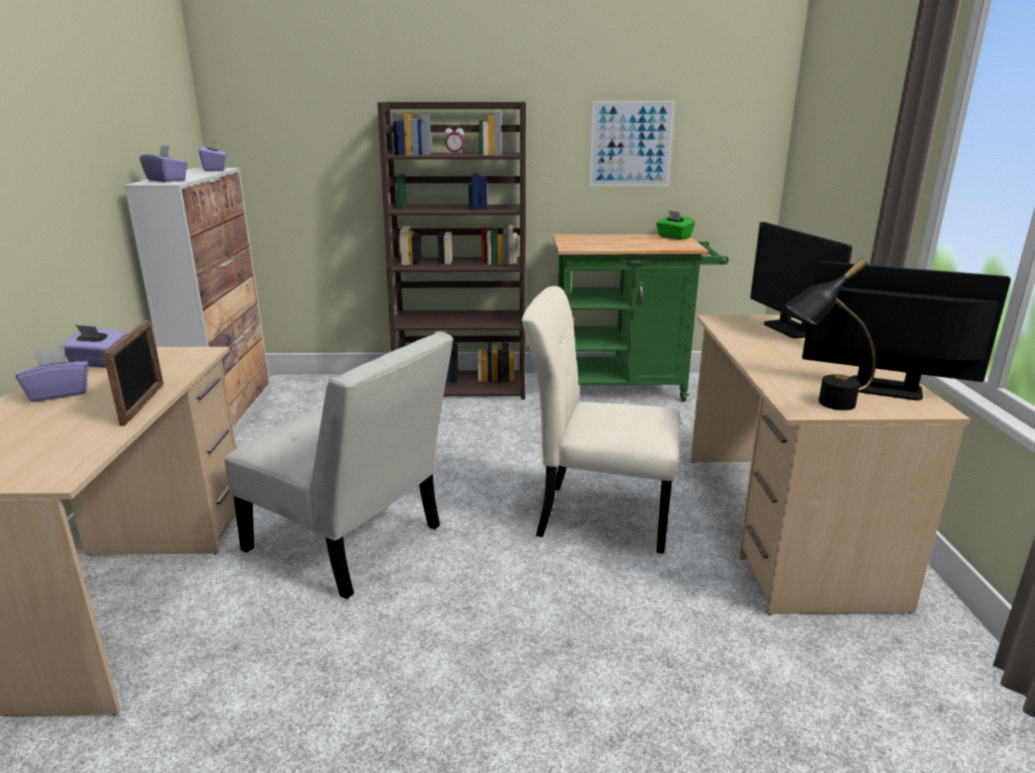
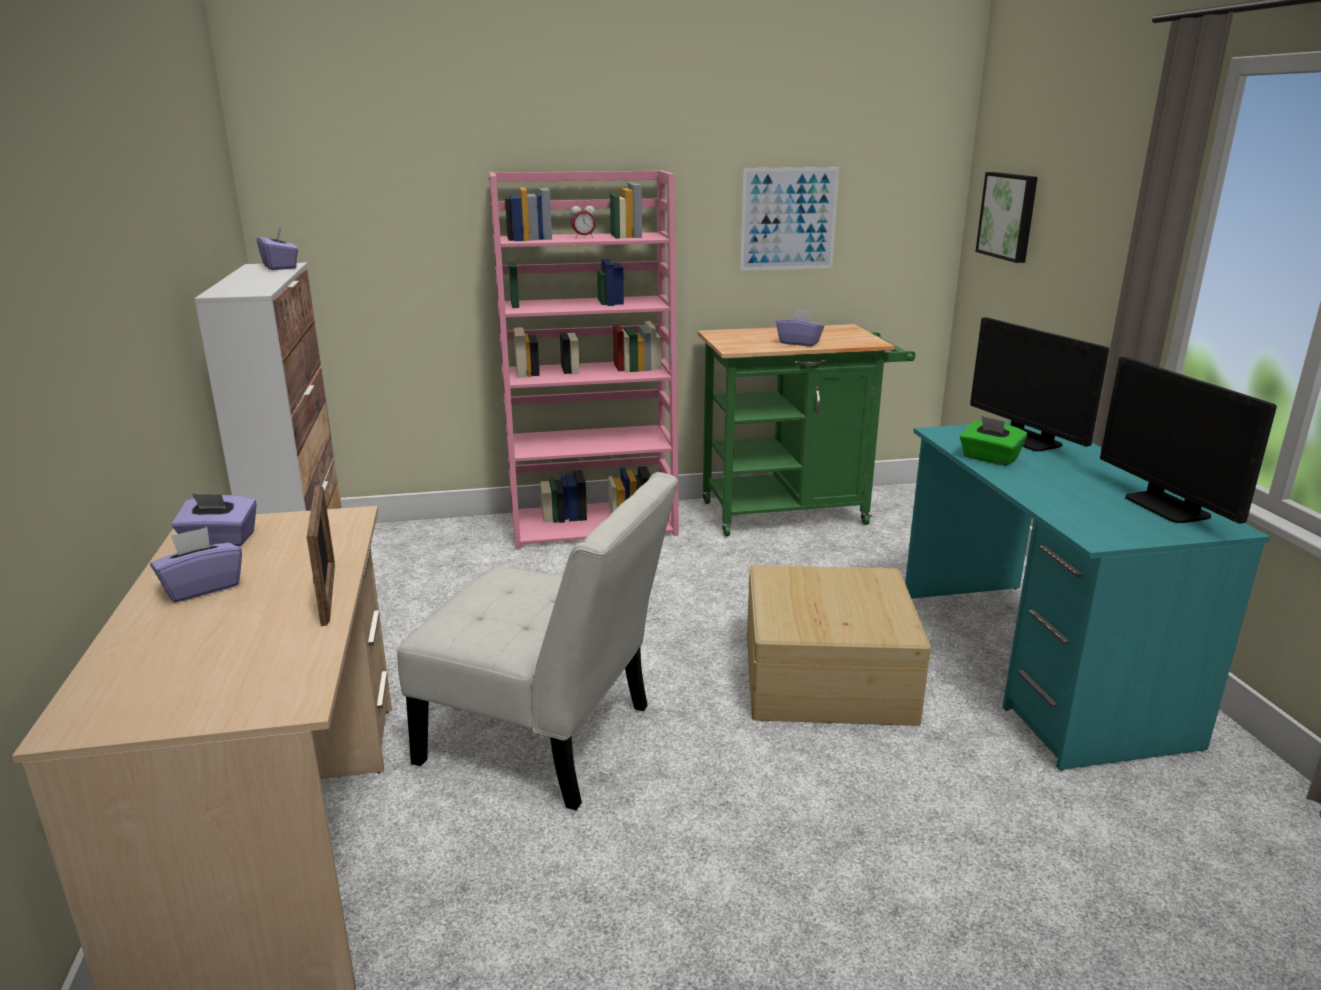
camera: 10 degrees left, 0 degrees up
(167, 180) = (243, 288): purple tissue box -> purple tissue box (799, 343)
(463, 386) = (594, 524): brown bookcase -> pink bookcase
(597, 516) = (827, 675): beige chair -> beige storage box
(674, 237) = (843, 329): green tissue box -> green tissue box (989, 458)
(782, 525) = (1034, 665): beige desk -> turquoise desk
(816, 141) = (1009, 216): none -> picture
(821, 405) = (1116, 532): black table lamp -> none
(885, 388) = (1167, 507): monitor -> monitor turned 120 degrees counterclockwise

